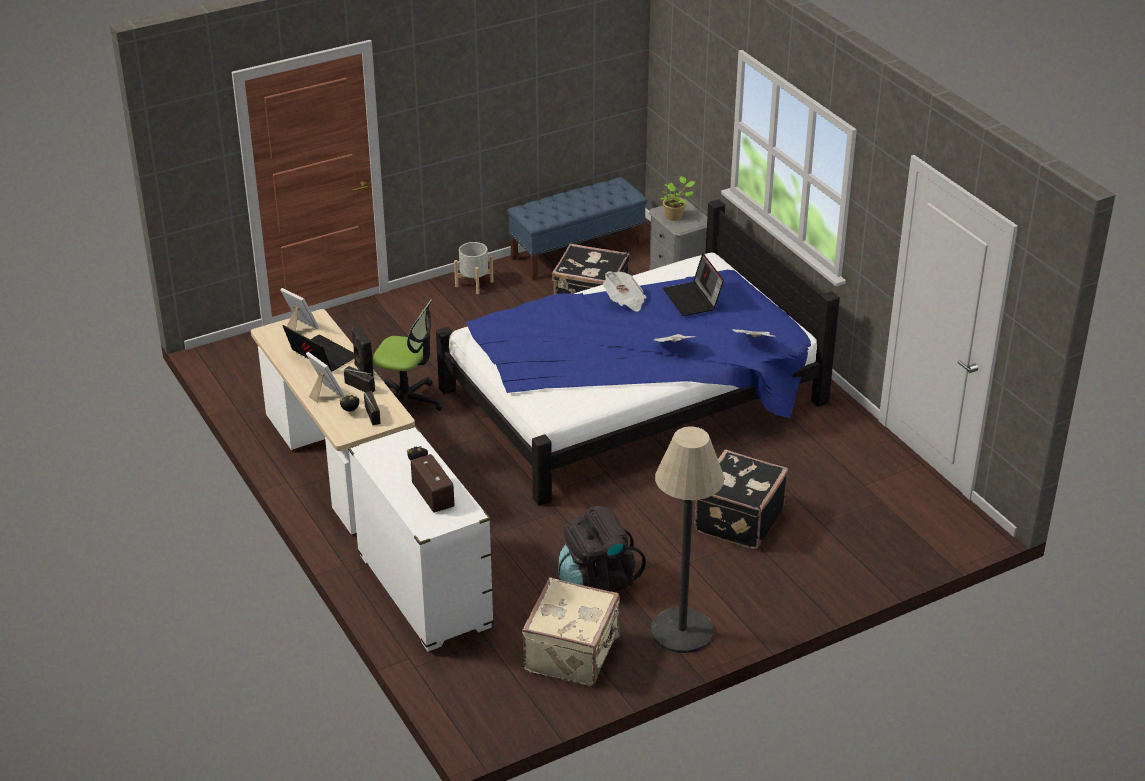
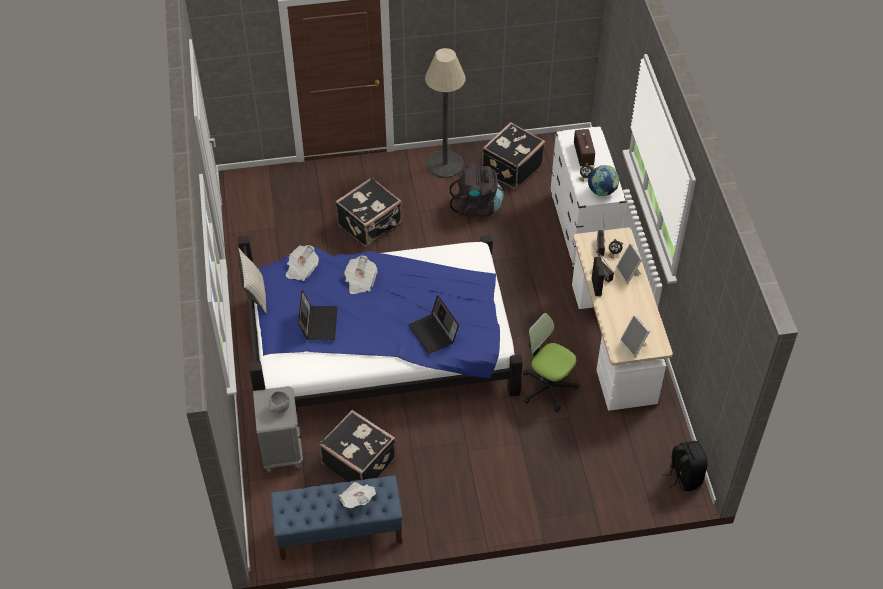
camera: 160 degrees left, 15 degrees up
(223, 362) = (683, 477): none -> black backpack
(320, 356) = (624, 311): laptop -> laptop (434, 333)
(387, 450) = (602, 192): none -> globe
(474, 284) = (447, 515): grey planter -> none
(573, 653) = (511, 167): beige suitcase -> black suitcase
(624, 301) = (370, 336): newspaper -> newspaper (357, 499)
(675, 216) = (279, 408): potted plant -> grey bowl
(789, 311) = (254, 295): none -> beige pillow

